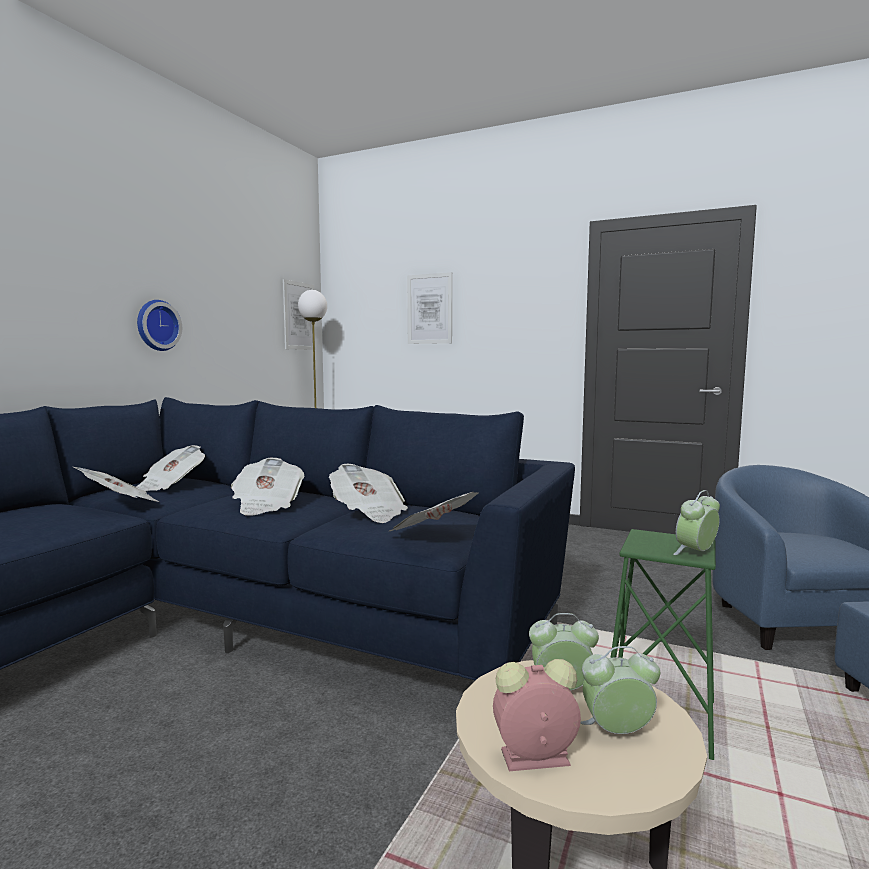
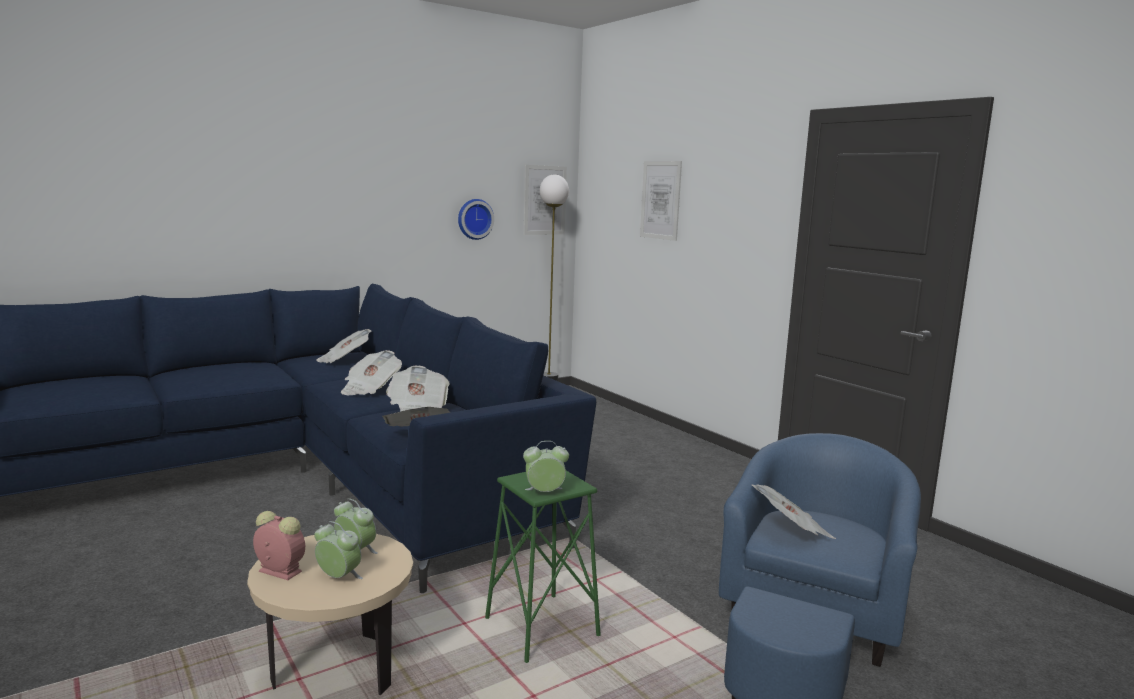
camera: 30 degrees right, 5 degrees up
(120, 504) = (292, 370): newspaper -> newspaper (791, 531)
(156, 325) = (380, 219): wall clock -> wall clock (474, 219)

